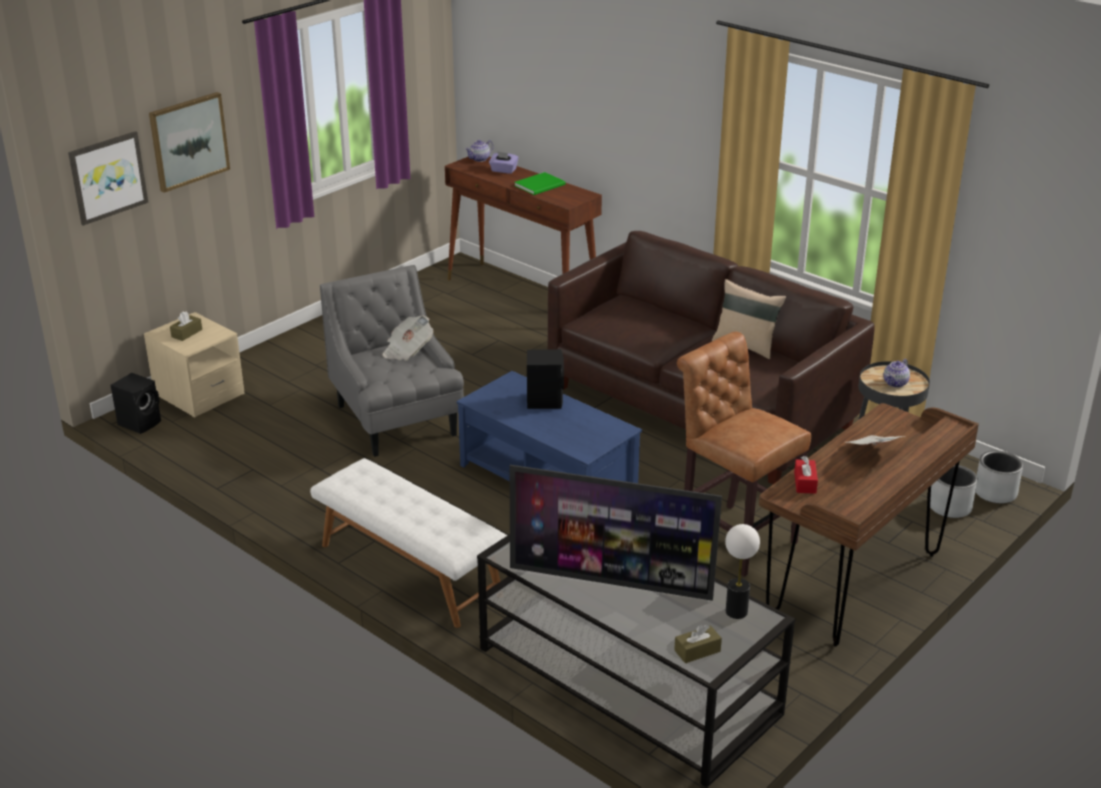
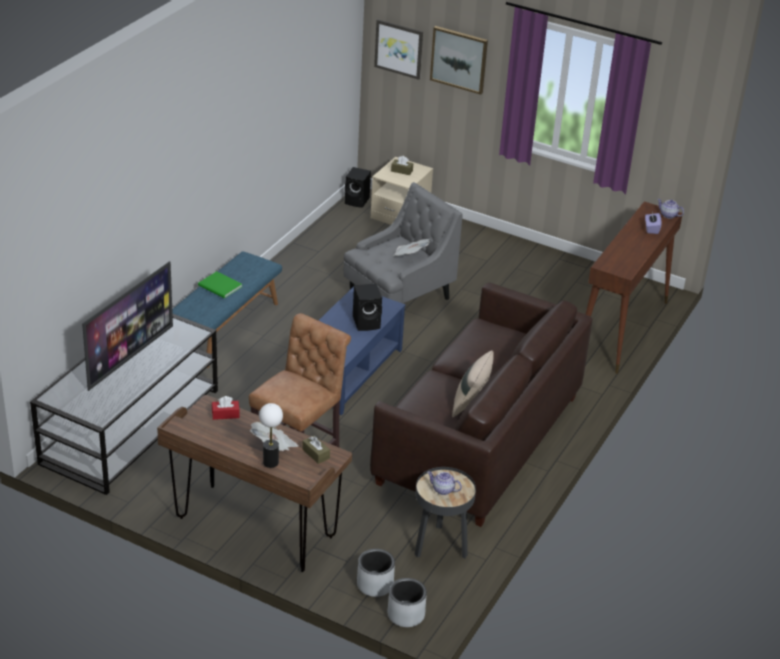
camera: 75 degrees right, 5 degrees up
(409, 570) = (225, 327): white bench -> blue bench
(541, 185) = (632, 249): green book -> green book (220, 287)
(611, 582) = (130, 356): television -> television turned 150 degrees counterclockwise
(697, 651) = (65, 393): brown tissue box -> brown tissue box (316, 454)
(737, 611) = (105, 407): table lamp -> table lamp (270, 463)

